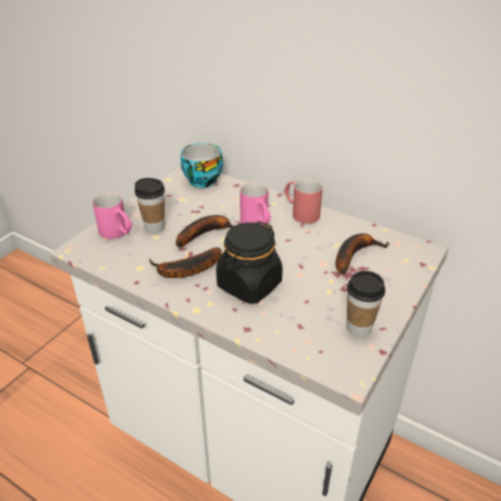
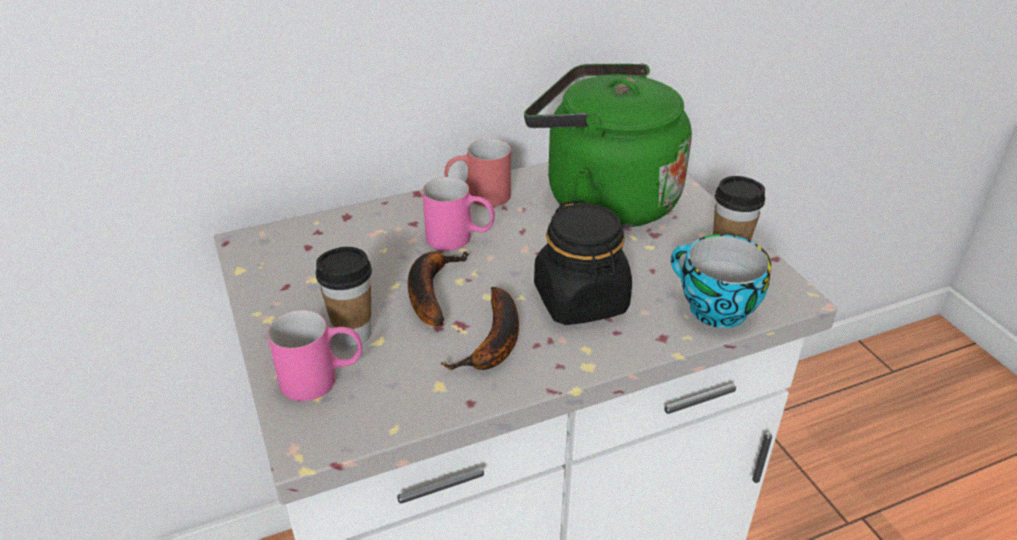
camera: 55 degrees left, 0 degrees up
(202, 179) = (288, 239): cup -> cup (713, 309)
(354, 255) = (603, 199): banana -> green kettle

